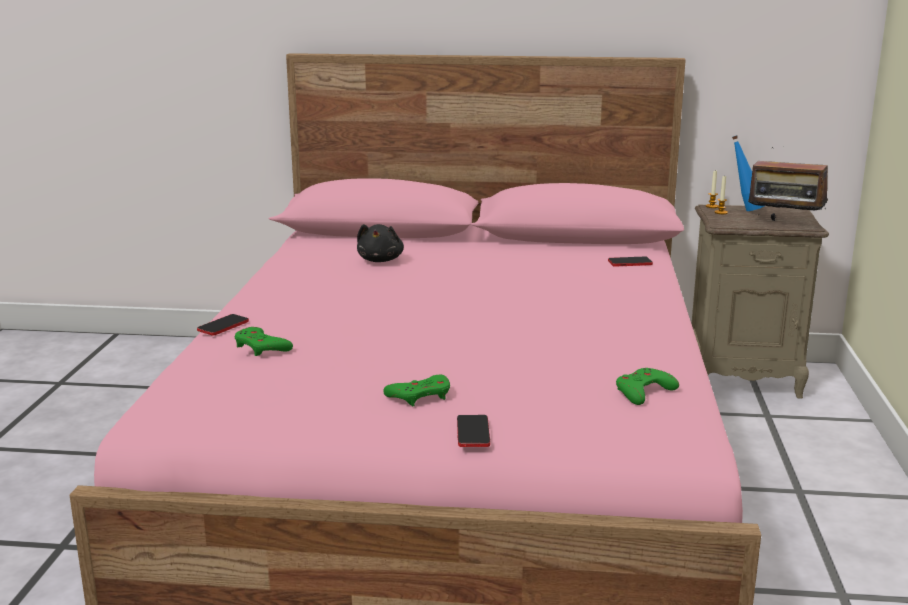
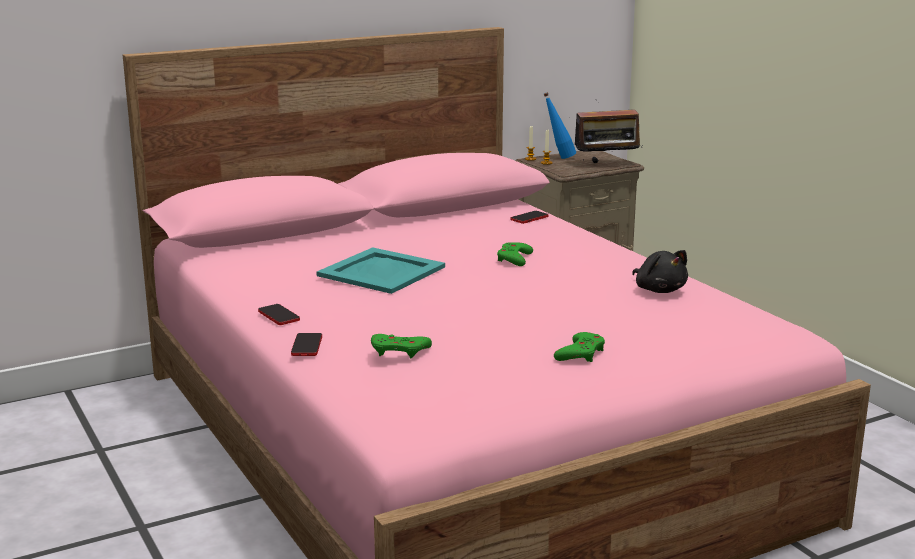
camera: 35 degrees left, 0 degrees up
(380, 260) = (323, 258): black plush toy -> black plush toy (659, 290)
(396, 281) = (381, 272): none -> turquoise tray
(473, 432) = (664, 366): phone -> phone (278, 316)
(643, 392) = (713, 309): green game controller -> green game controller (514, 258)

